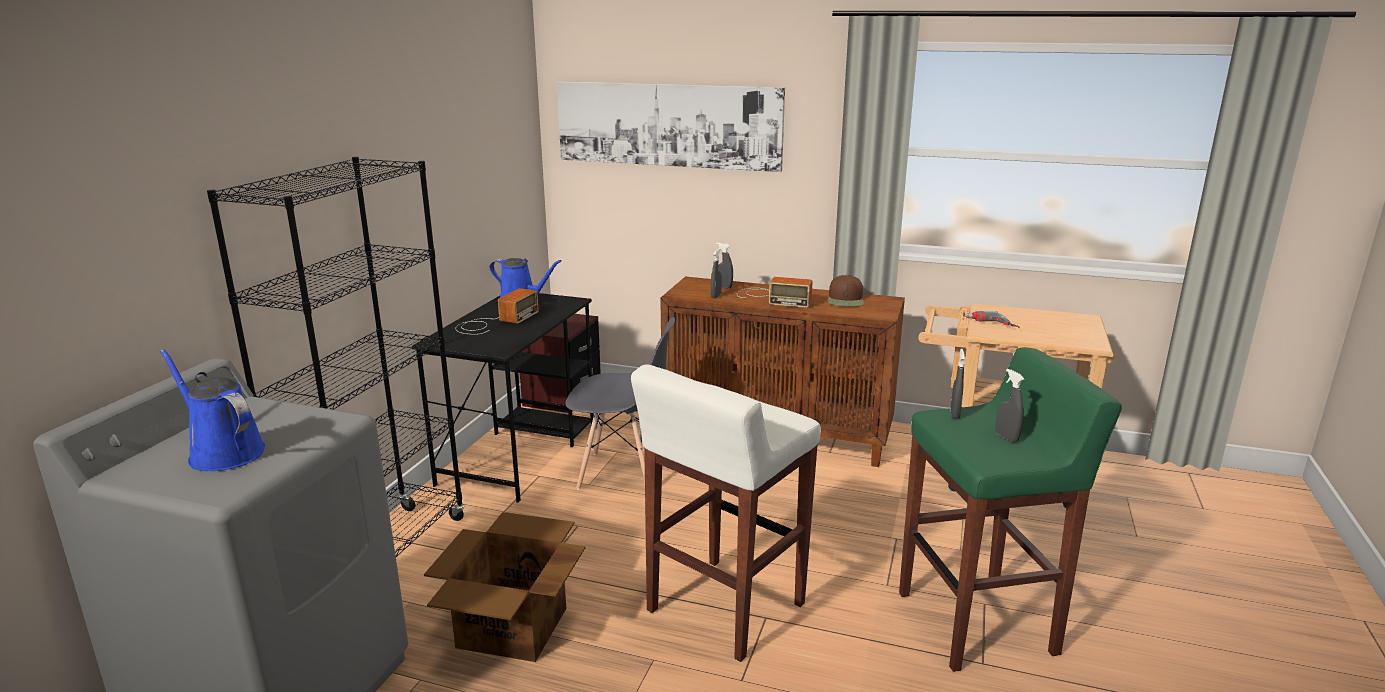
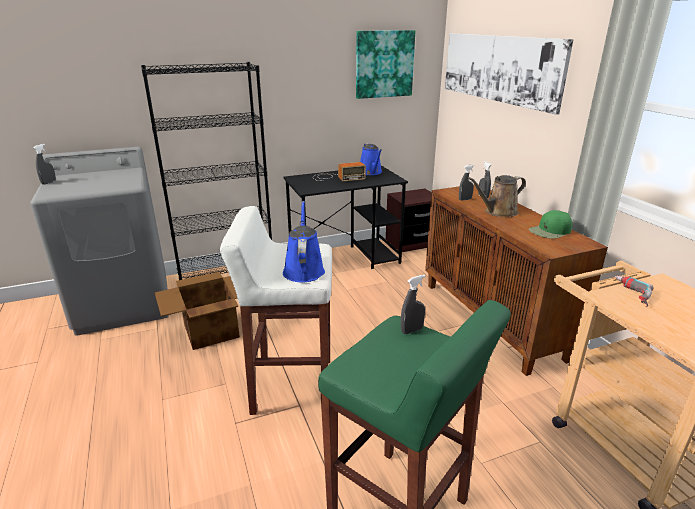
camera: 50 degrees right, 5 degrees up
(223, 452) = (83, 182): blue watering can -> blue watering can (303, 270)
(491, 134) = (384, 64): none -> picture
(622, 473) = (370, 293): grey chair -> none
(771, 297) = (498, 212): radio -> brown watering can
(845, 300) = (550, 231): brown cap -> green cap
(1006, 437) = (402, 365): grey spray bottle -> grey spray bottle (49, 182)

